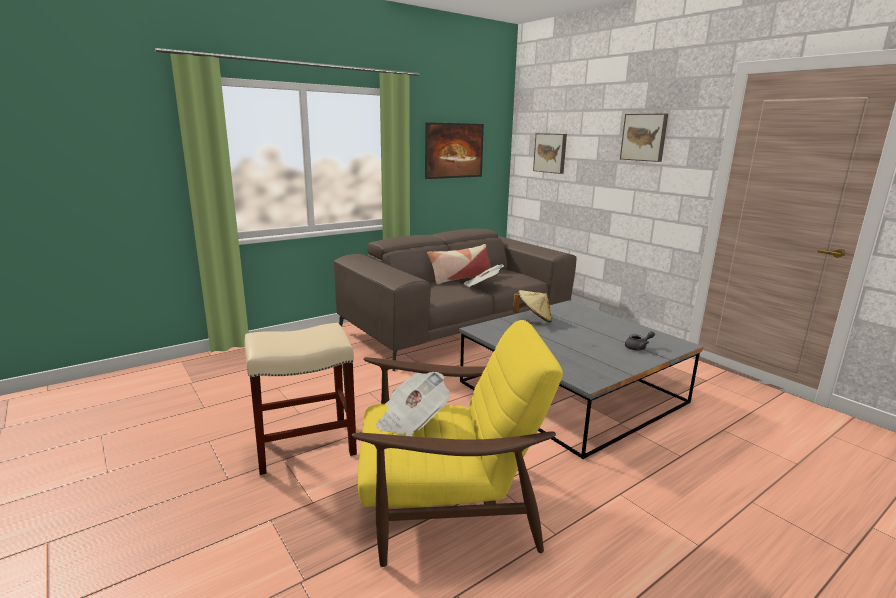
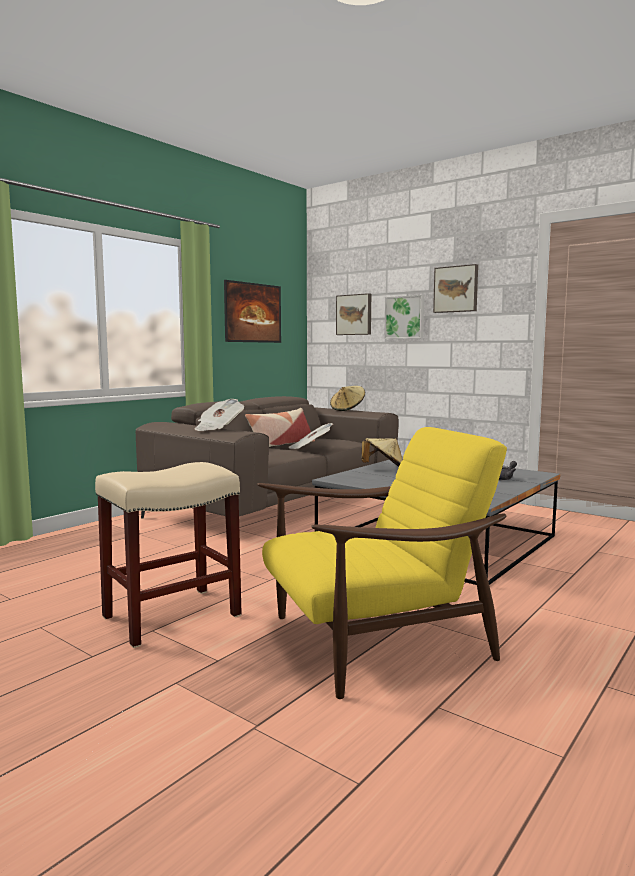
camera: 15 degrees left, 10 degrees down
(412, 420) = (332, 539): newspaper -> newspaper (218, 428)
(532, 245) = (347, 409): none -> beige hat
(594, 160) = (405, 317): none -> picture

